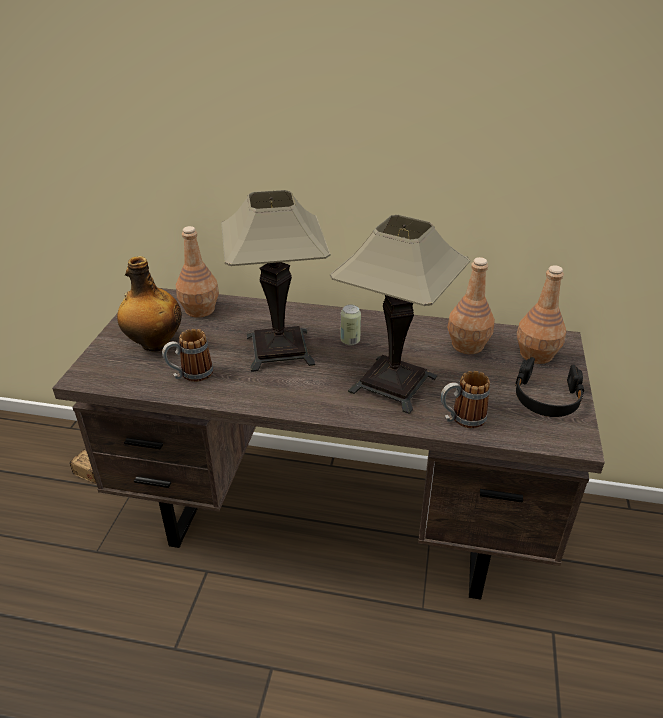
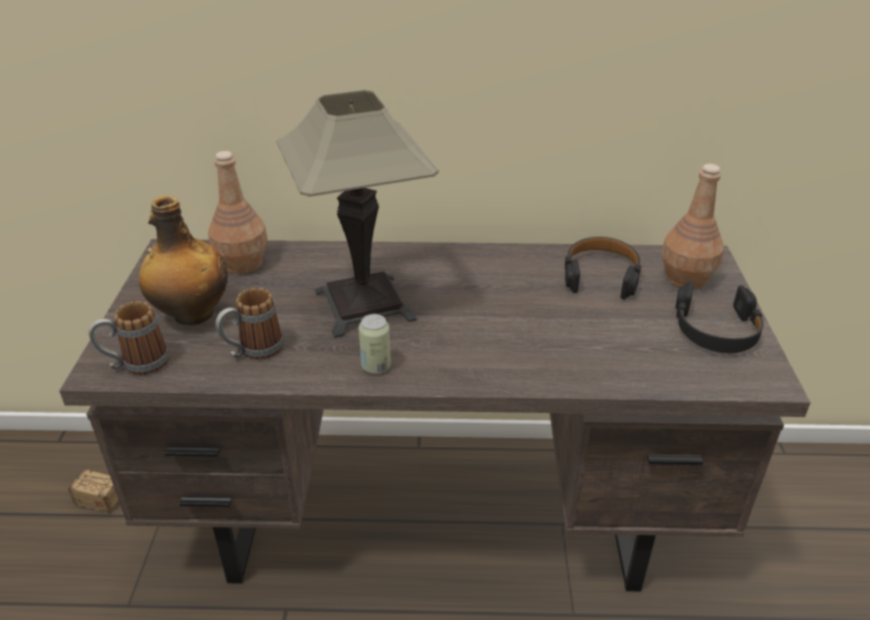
camera: 10 degrees left, 0 degrees up
(350, 341) = (452, 284): can -> can (376, 366)
(393, 384) = (524, 334): table lamp -> none
(461, 419) = (623, 369): mug -> mug (136, 365)
(468, 345) = (601, 275): brown bottle -> black headphones

